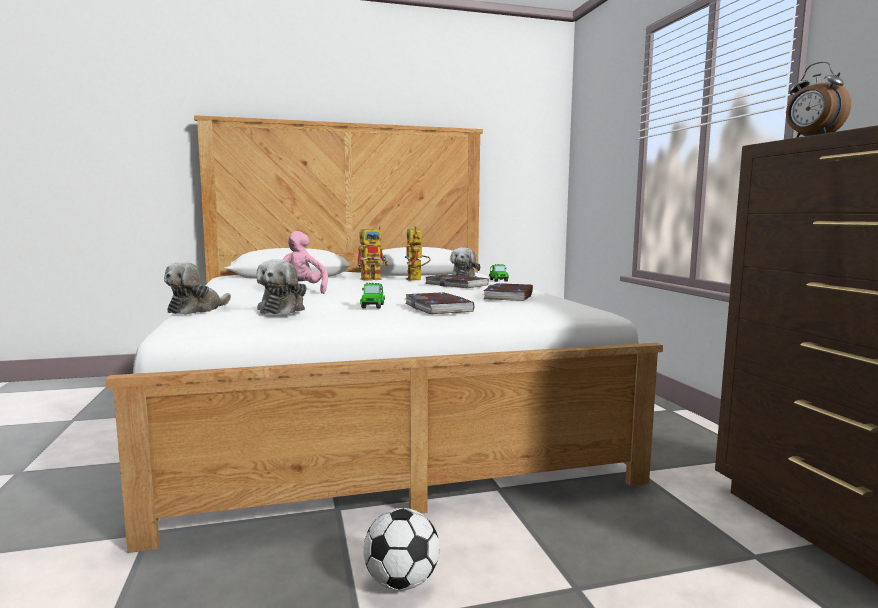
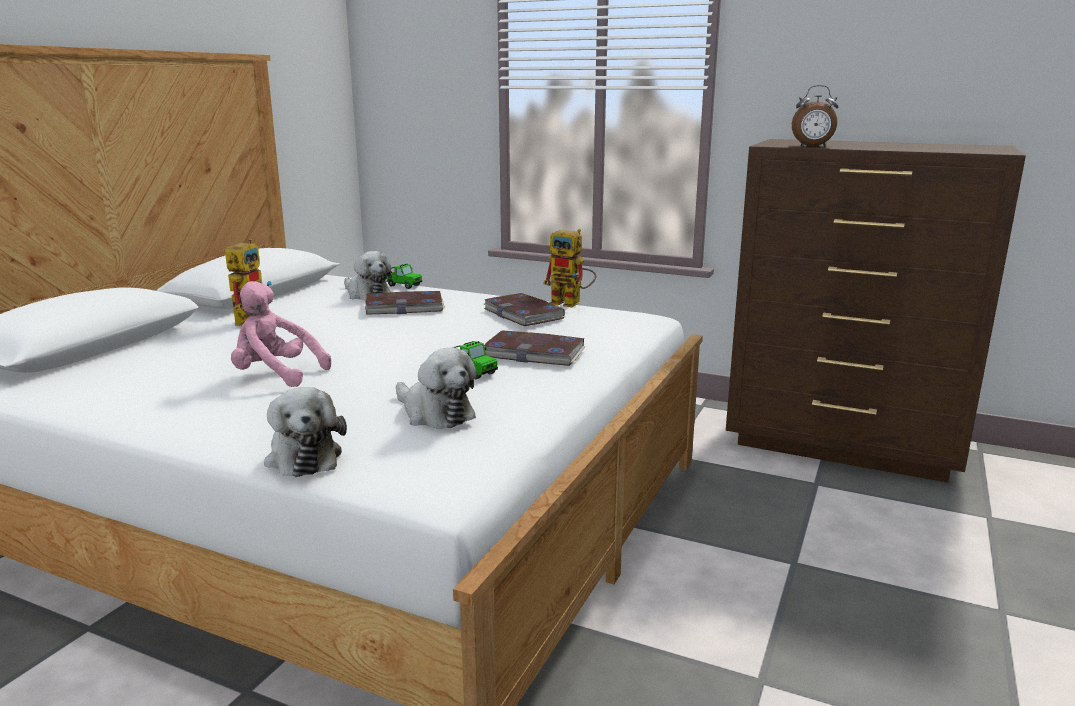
camera: 50 degrees left, 10 degrees up
(401, 582) = (717, 634): football -> none
(416, 280) = (318, 308): toy robot -> toy robot (572, 303)

